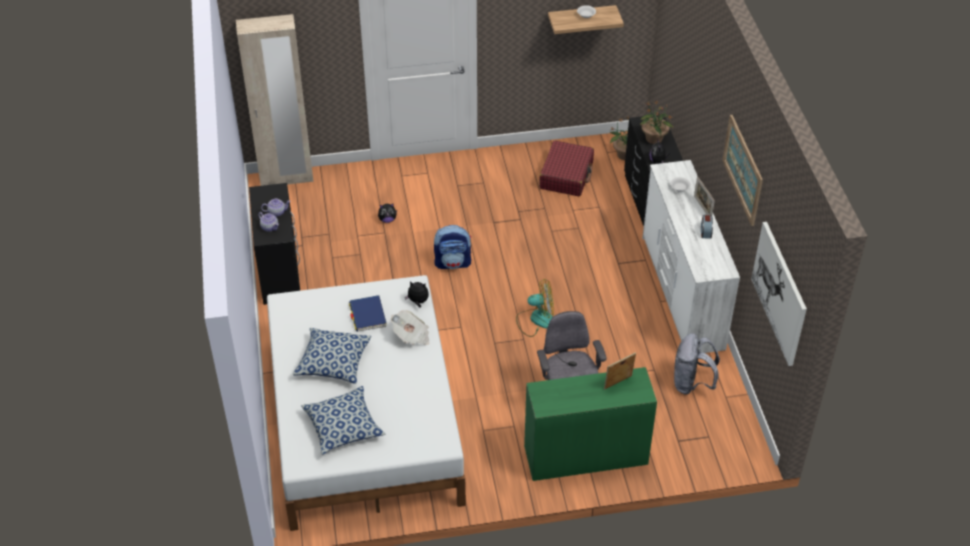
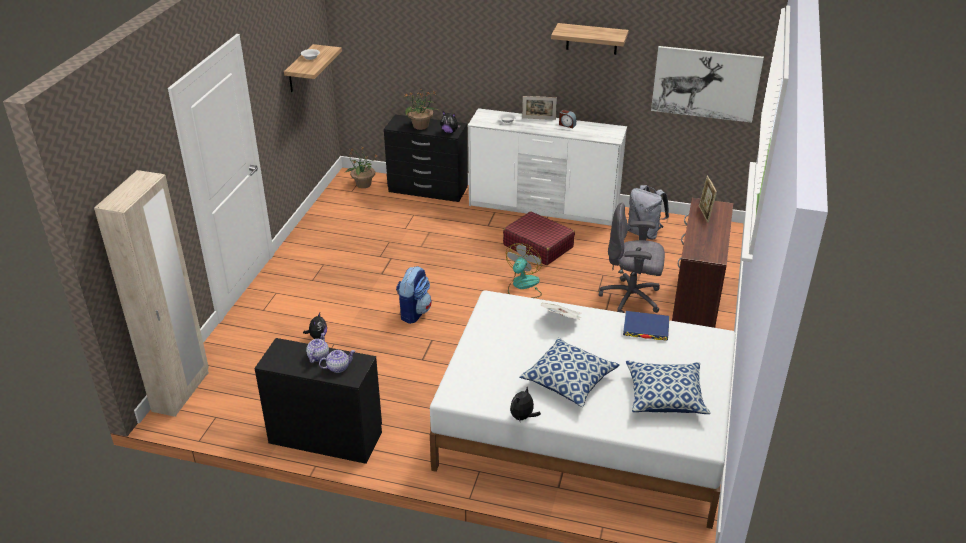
camera: 65 degrees left, 10 degrees down
(367, 315) = (514, 340): blue book -> blue book (646, 328)
(418, 302) = (518, 304): plush toy -> plush toy (523, 417)
(566, 175) = (359, 218): red suitcase -> red suitcase (538, 246)
(585, 454) = (694, 306): green desk -> brown desk
(743, 169) = (592, 39): picture -> shelf

